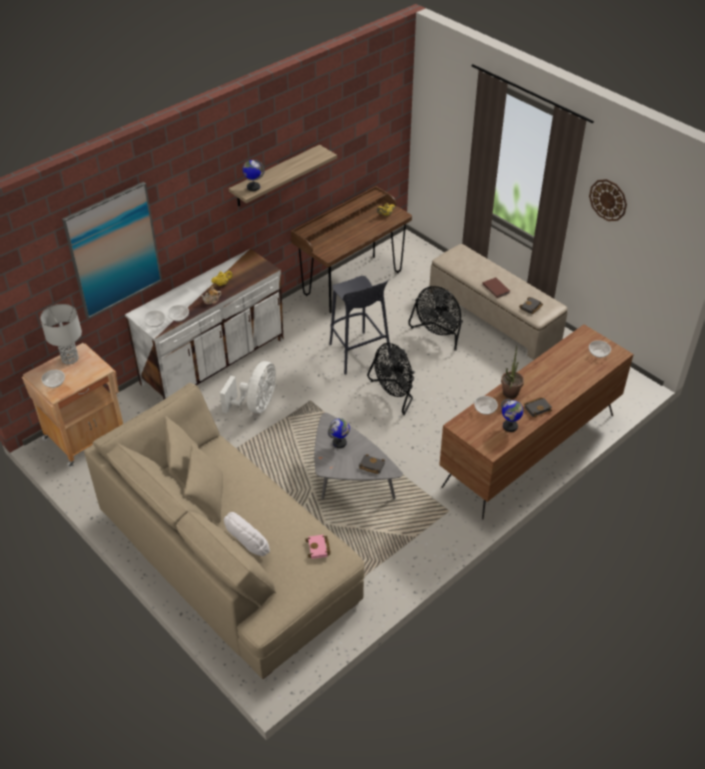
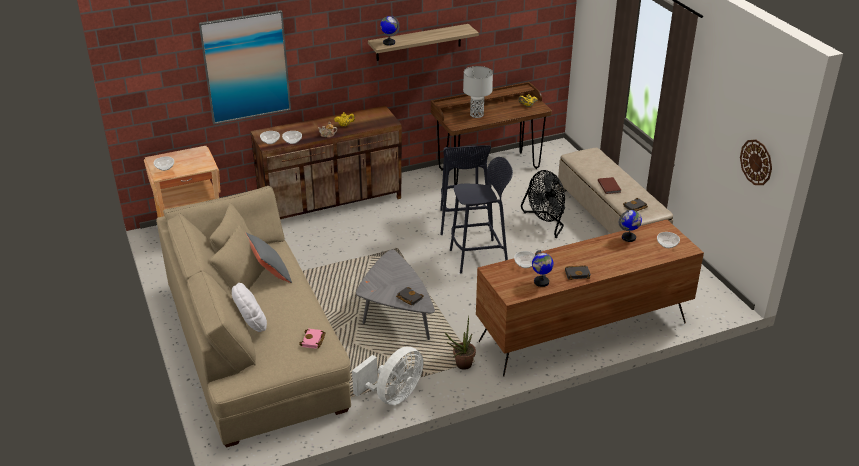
camera: 20 degrees right, 10 degrees down
(70, 359) = (188, 154): white table lamp -> white table lamp (476, 115)
(215, 362) = (332, 202): white cabinet -> brown cabinet
(230, 480) = (270, 273): none -> grey pillow
(256, 405) = (347, 241): white fan -> white fan (393, 395)
(339, 443) = (391, 274): globe -> globe (629, 238)
(395, 391) = (479, 258): black fan -> grey stool
(509, 395) = (556, 258): potted plant -> potted plant (461, 366)
(608, 200) = (715, 101): wall clock -> wall clock (756, 162)

